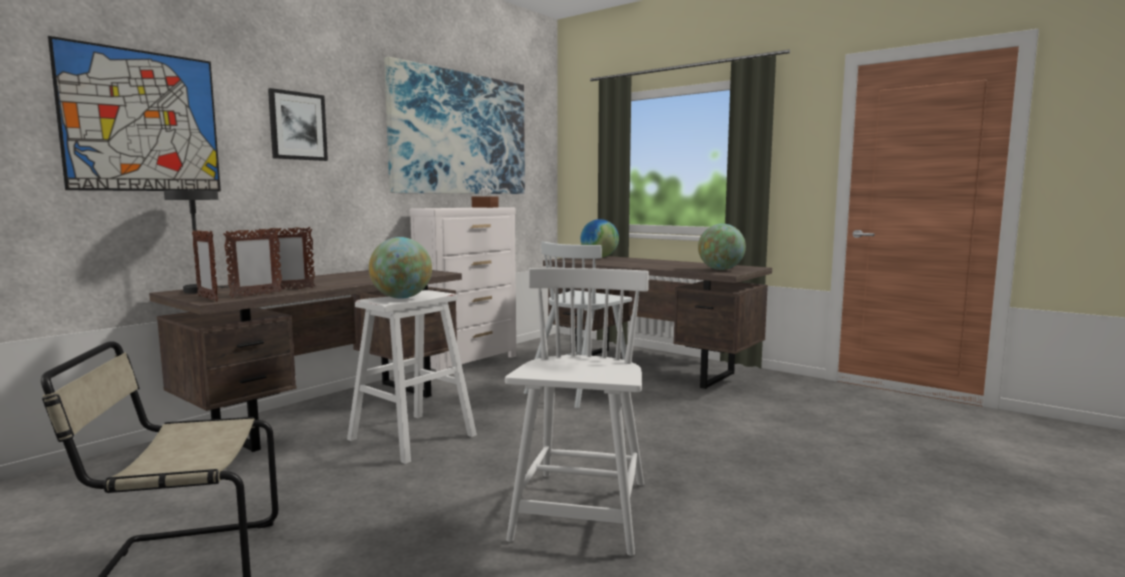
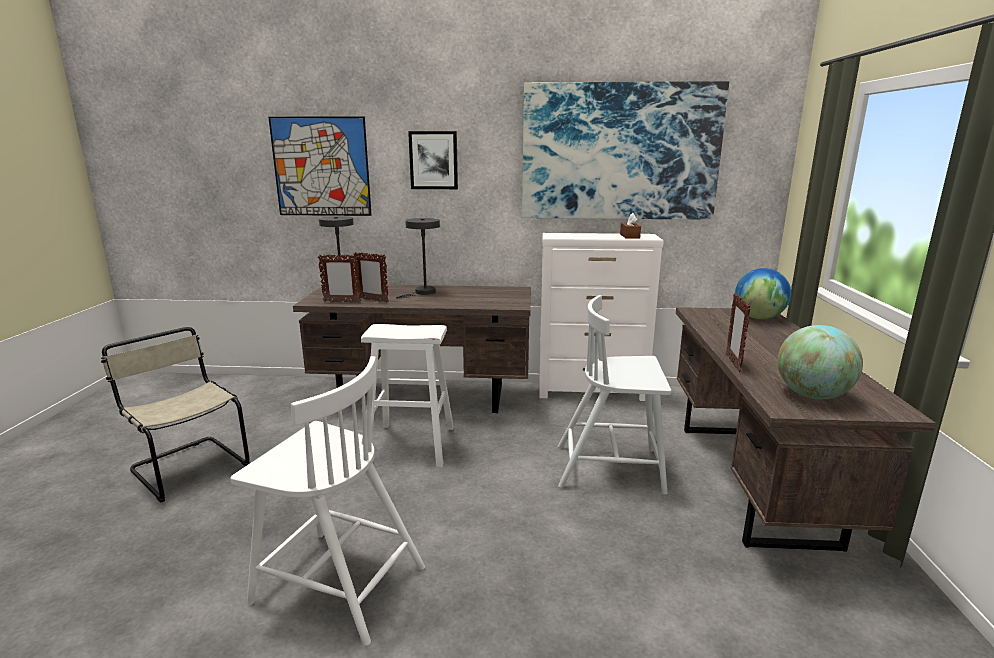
camera: 55 degrees right, 10 degrees up
(208, 298) = (317, 298): picture frame -> picture frame (733, 363)
(319, 280) = (422, 293): none -> grey table lamp
(401, 298) = (396, 331): globe -> none
(582, 512) = (336, 583): white chair -> white chair turned 45 degrees clockwise

